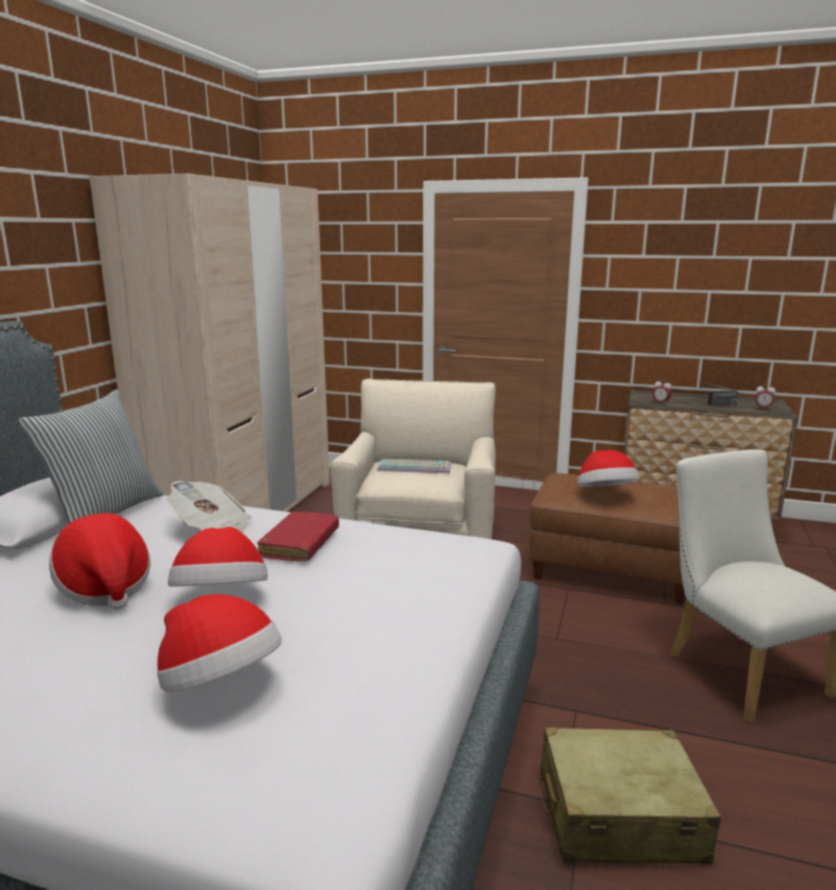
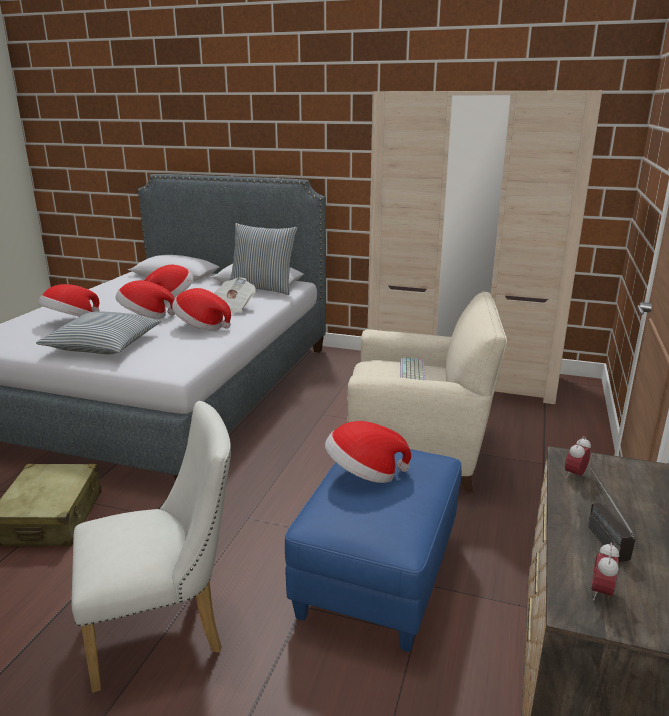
camera: 90 degrees right, 5 degrees up
(300, 544) = (201, 326): red book -> hat
(377, 618) = (103, 344): none -> pillow
(611, 571) = (379, 576): brown ottoman -> blue ottoman

